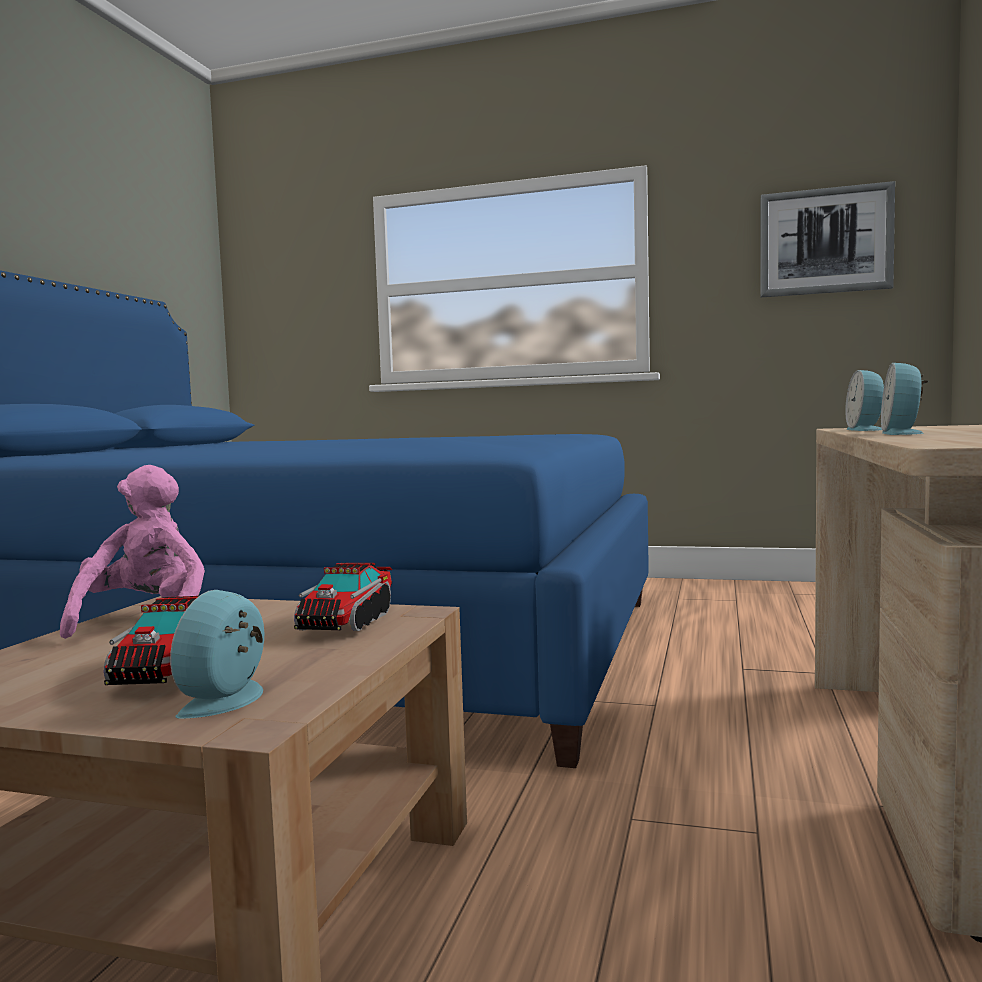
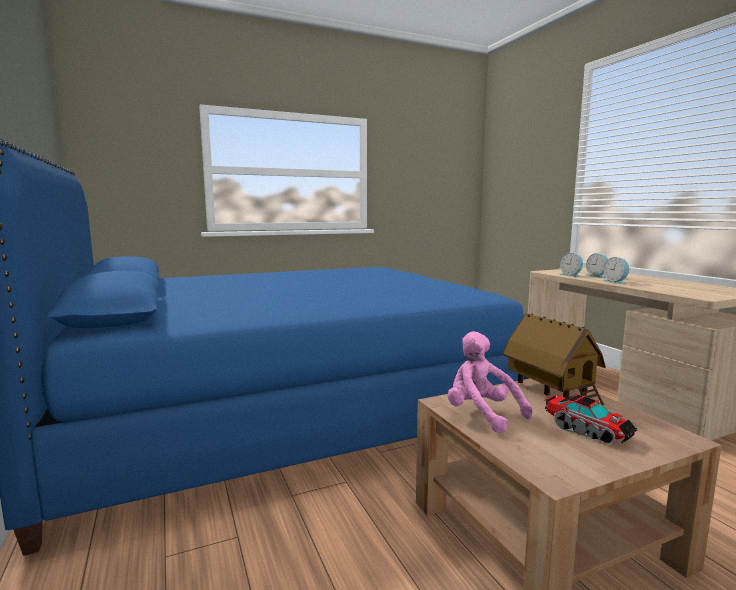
camera: 40 degrees left, 5 degrees up
(229, 699) = (648, 433): alarm clock -> alarm clock (597, 276)
(347, 622) = (550, 391): toy truck -> toy house
(825, 241) = (440, 170): picture -> none

